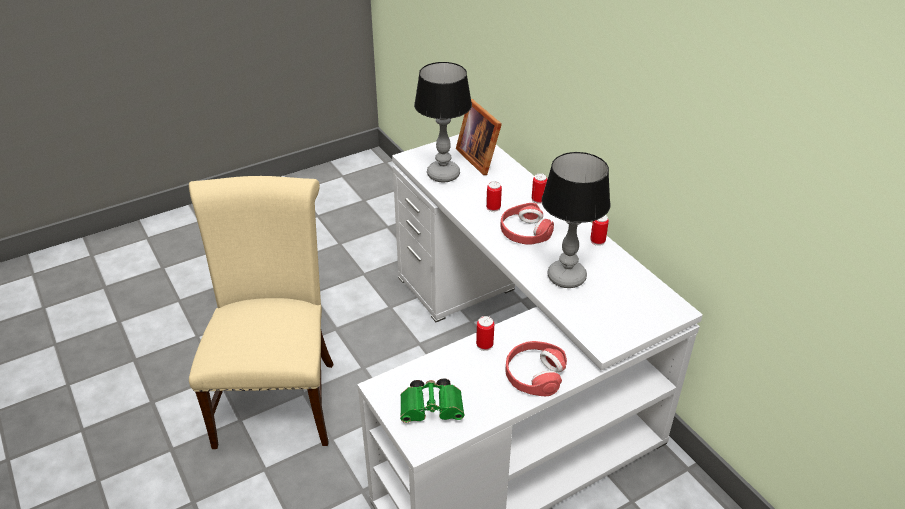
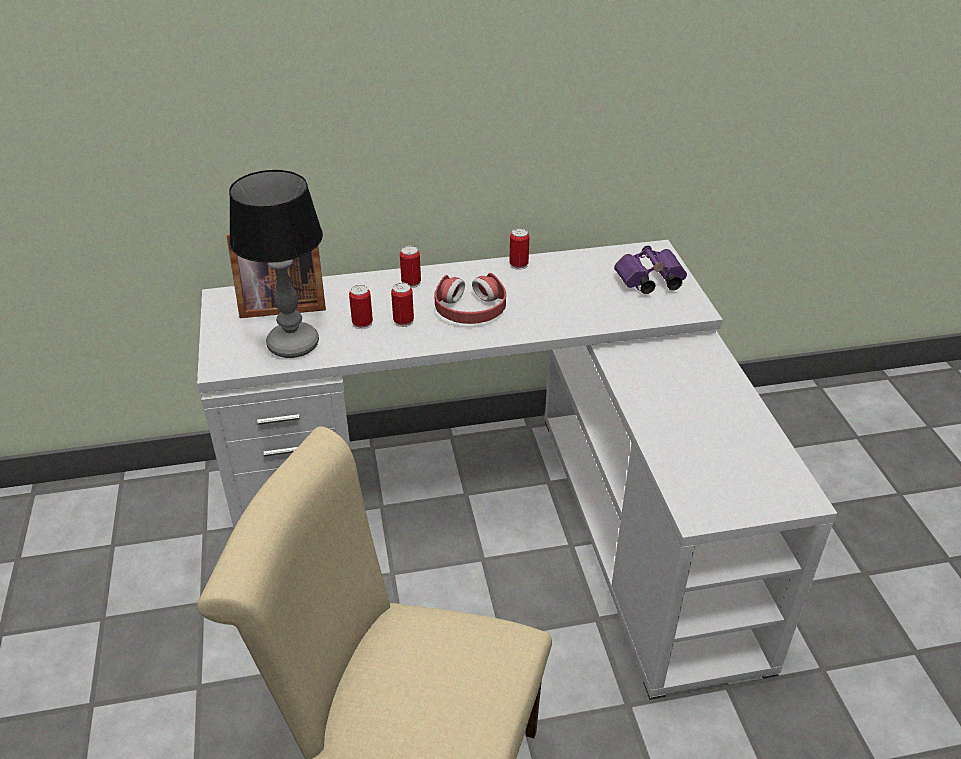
camera: 70 degrees left, 0 degrees up
(433, 410) = (747, 474): green binoculars -> none
(484, 345) = (646, 404): can -> can (362, 323)
(534, 374) = (707, 379): red headphones -> none
(565, 277) = (572, 303): table lamp -> none
(623, 312) = (648, 283): none -> purple binoculars

